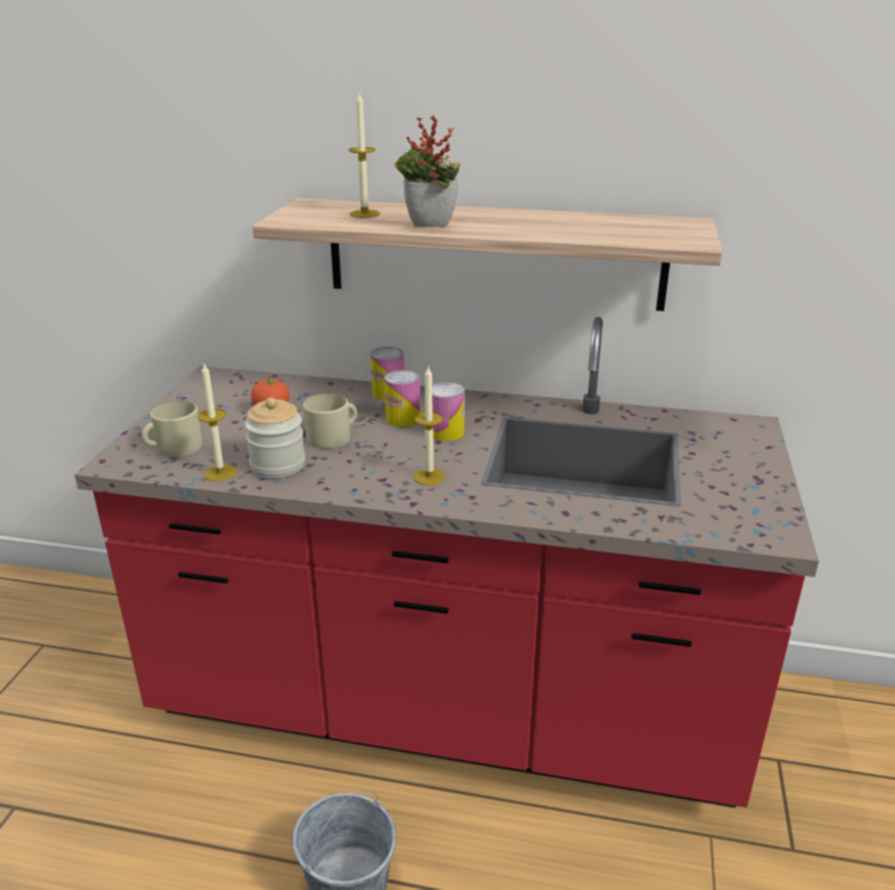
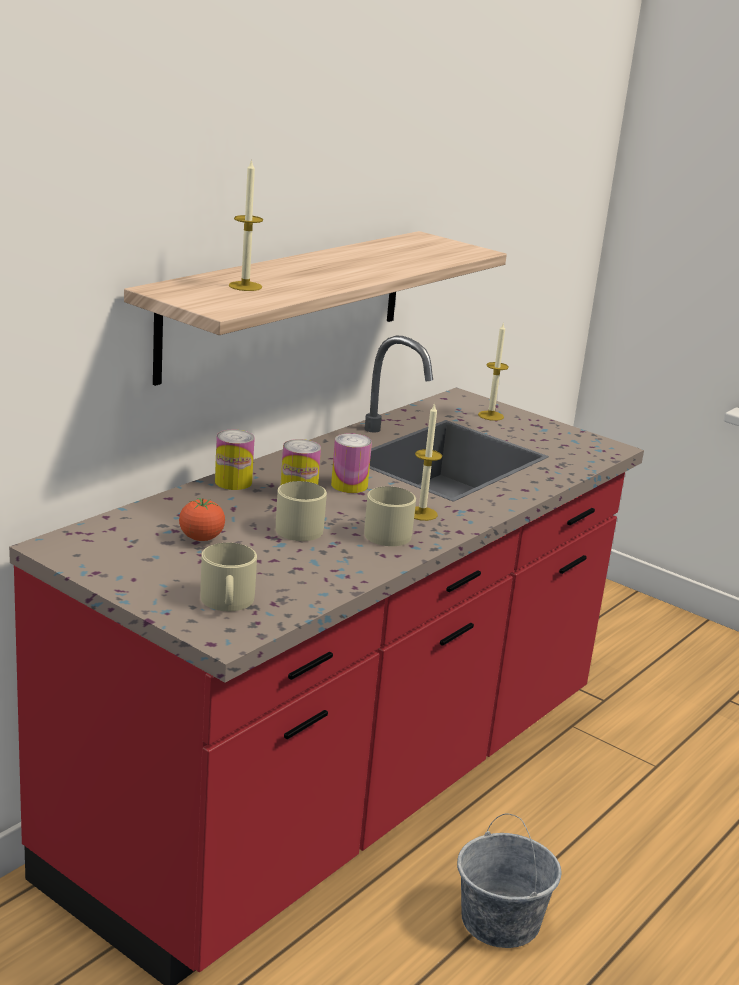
camera: 65 degrees left, 5 degrees down
(220, 473) = (315, 591): candle -> candle (490, 415)
(278, 465) = (329, 563): jar -> none
(368, 472) = (387, 532): none -> beige mug
(428, 227) = (327, 283): potted plant -> none

